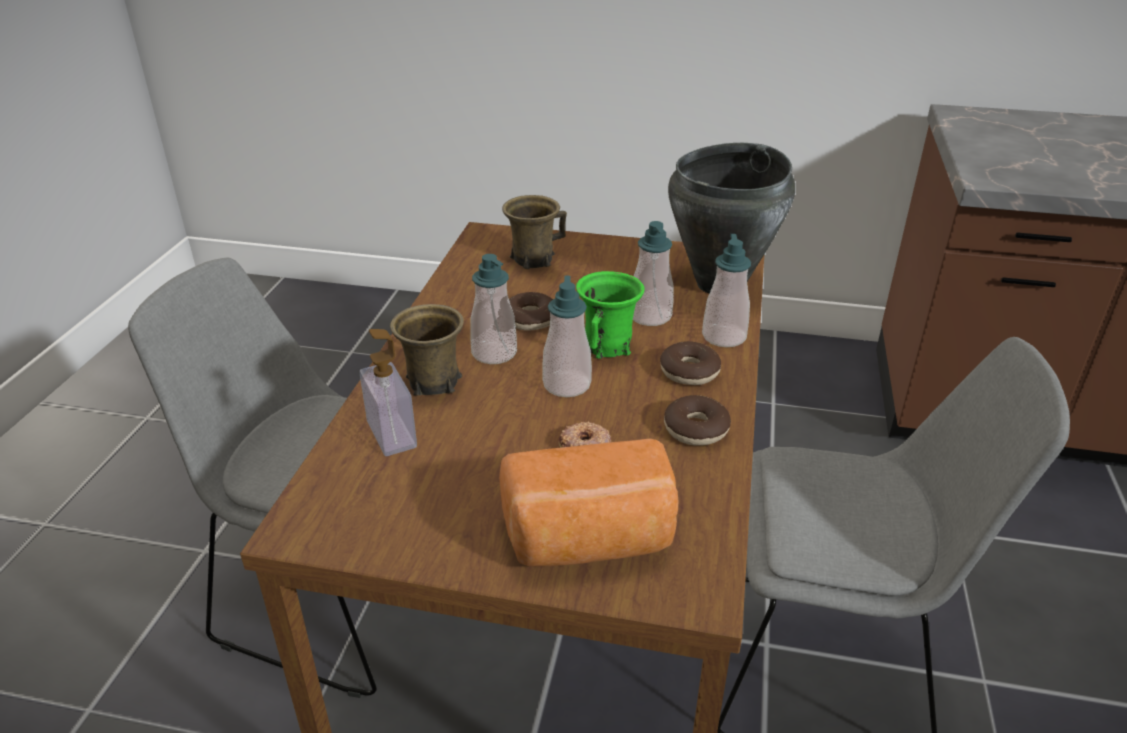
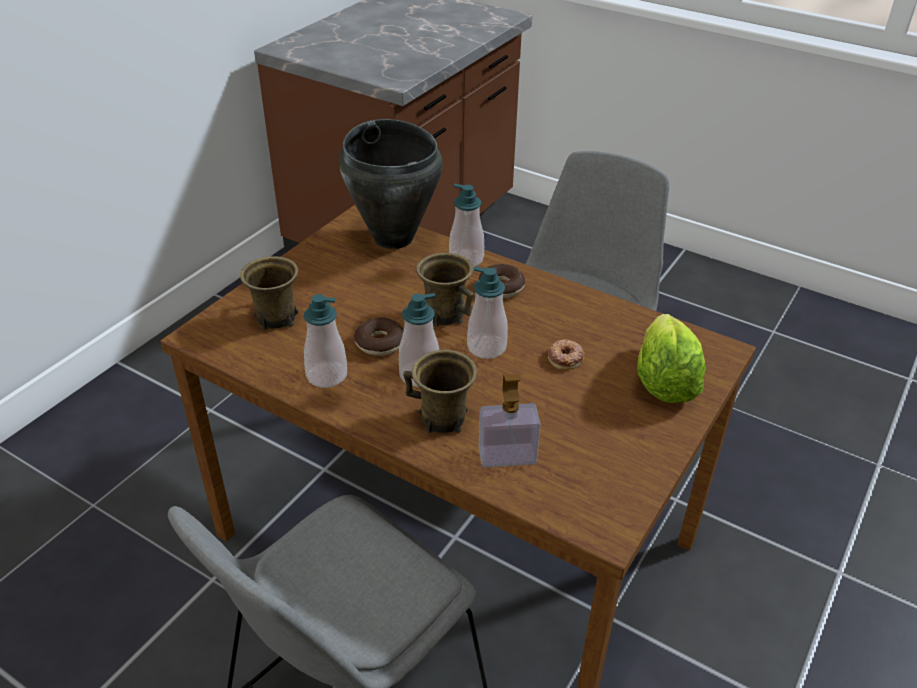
camera: 70 degrees left, 5 degrees up
(590, 540) = (664, 381): bread -> lettuce
(608, 345) = (445, 313): green mug -> brown mug
(650, 316) = (416, 283): soap dispenser -> soap dispenser (327, 375)
(696, 429) = (568, 305): donut -> none

